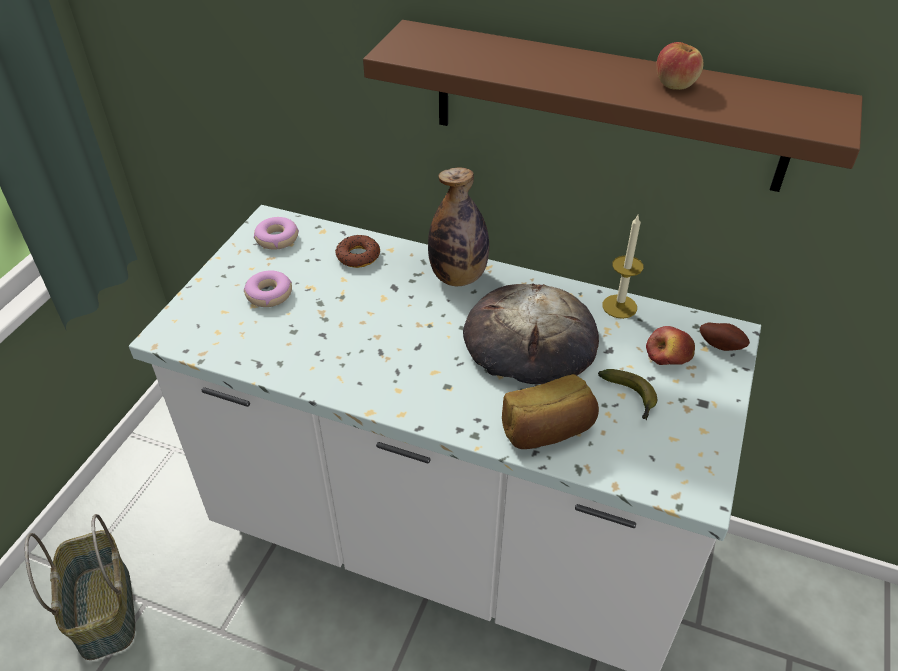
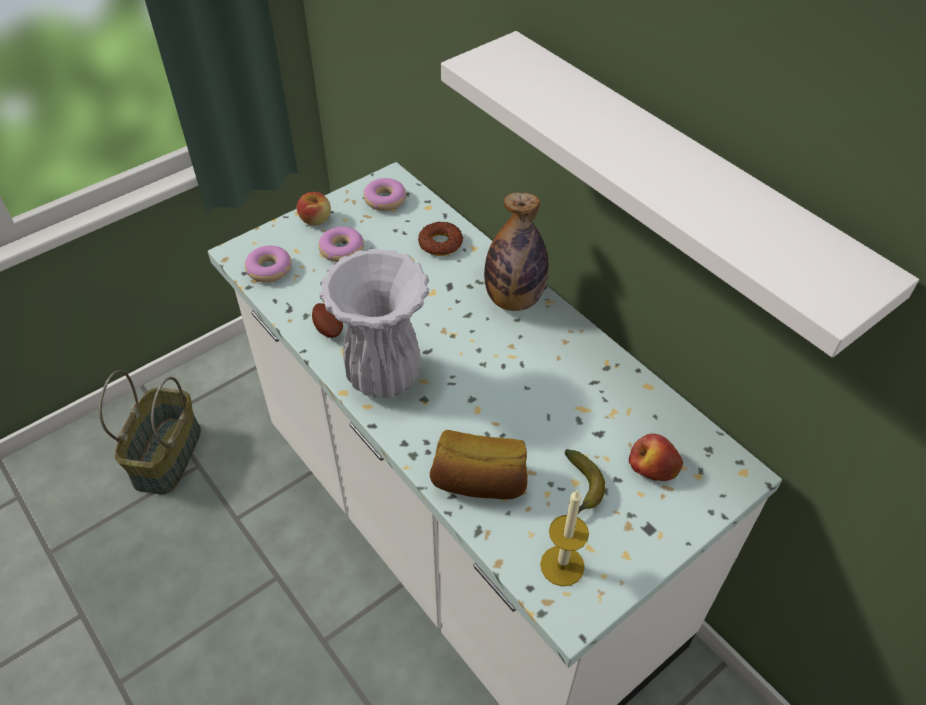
camera: 30 degrees right, 5 degrees up
(210, 337) = (269, 269): none -> donut
(398, 384) = (384, 378): none -> white vase
(529, 341) = (530, 390): bread -> none
(607, 106) = (675, 186): brown shelf -> white shelf
(619, 306) = (645, 394): candle -> candle (562, 565)
(675, 84) = (713, 190): apple -> apple (316, 219)
(721, 345) = (719, 480): potato -> potato (329, 329)

